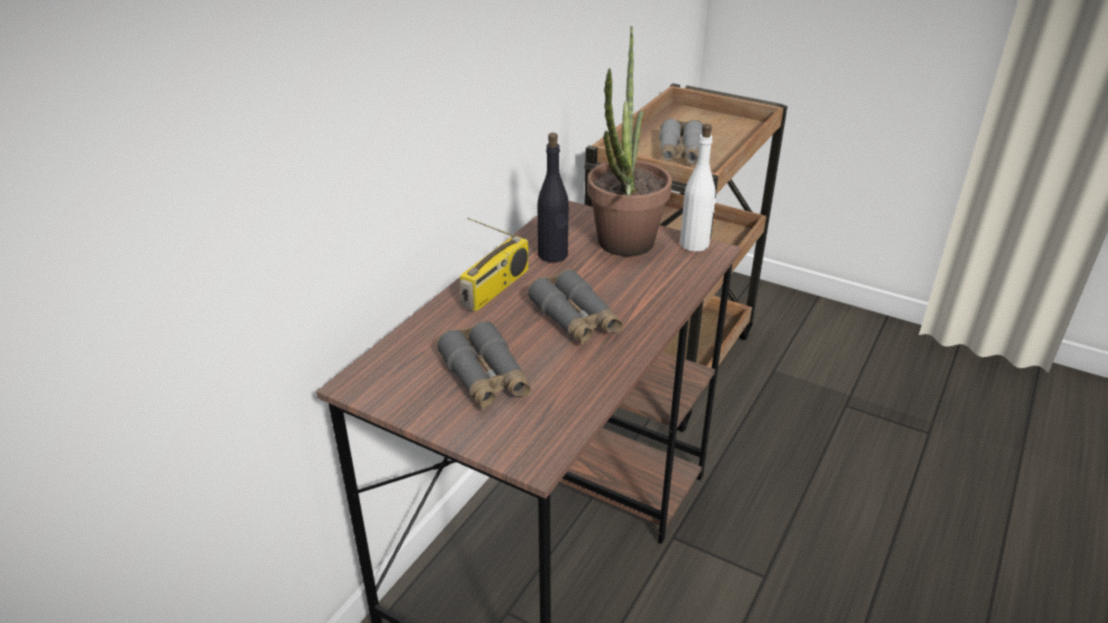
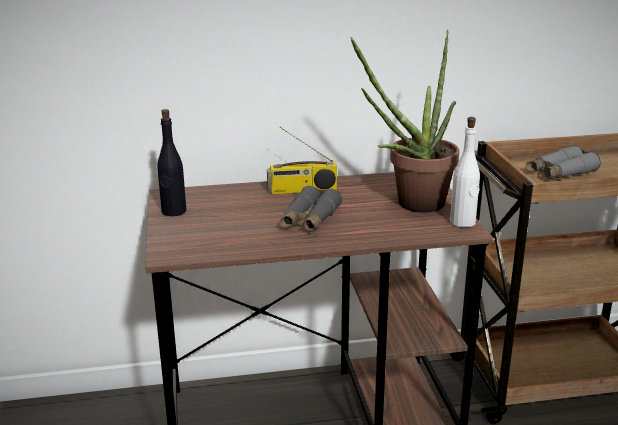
camera: 50 degrees right, 10 degrees down
(486, 378) = (216, 218): grey binoculars -> none
(553, 255) = (365, 190): black bottle -> black bottle (173, 211)

